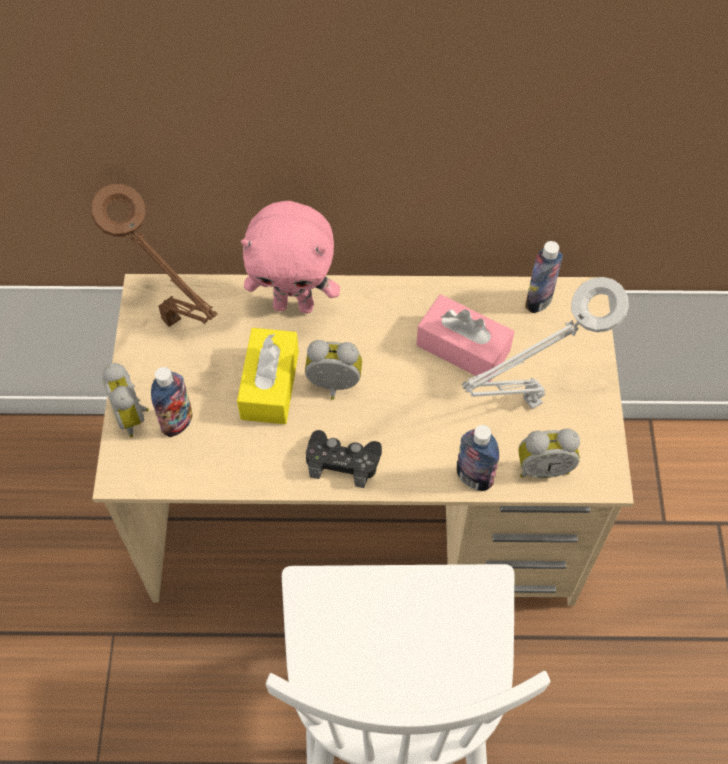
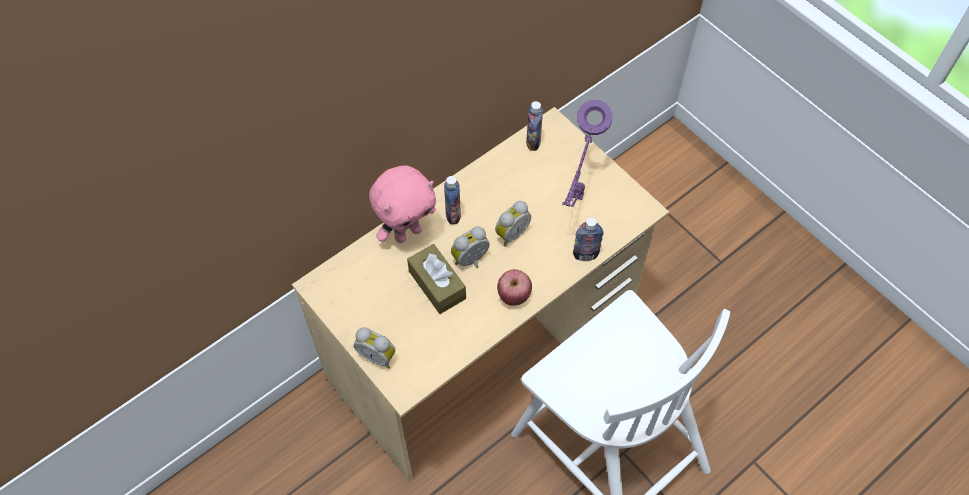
camera: 40 degrees left, 0 degrees up
(175, 324) = (351, 290): brown table lamp -> none
(177, 422) = (406, 341): bottle -> bottle (453, 215)
(270, 385) = (437, 285): yellow tissue box -> brown tissue box
(343, 461) = (514, 295): black game controller -> apple
(463, 348) = (518, 193): pink tissue box -> none
(527, 404) = (576, 199): grey table lamp -> purple table lamp
(543, 467) = (613, 225): alarm clock -> alarm clock (511, 233)

